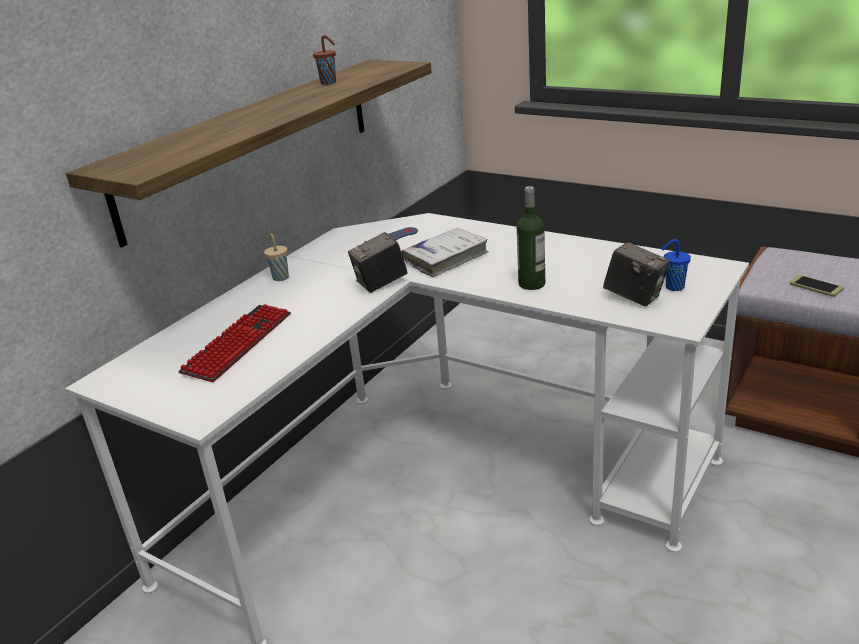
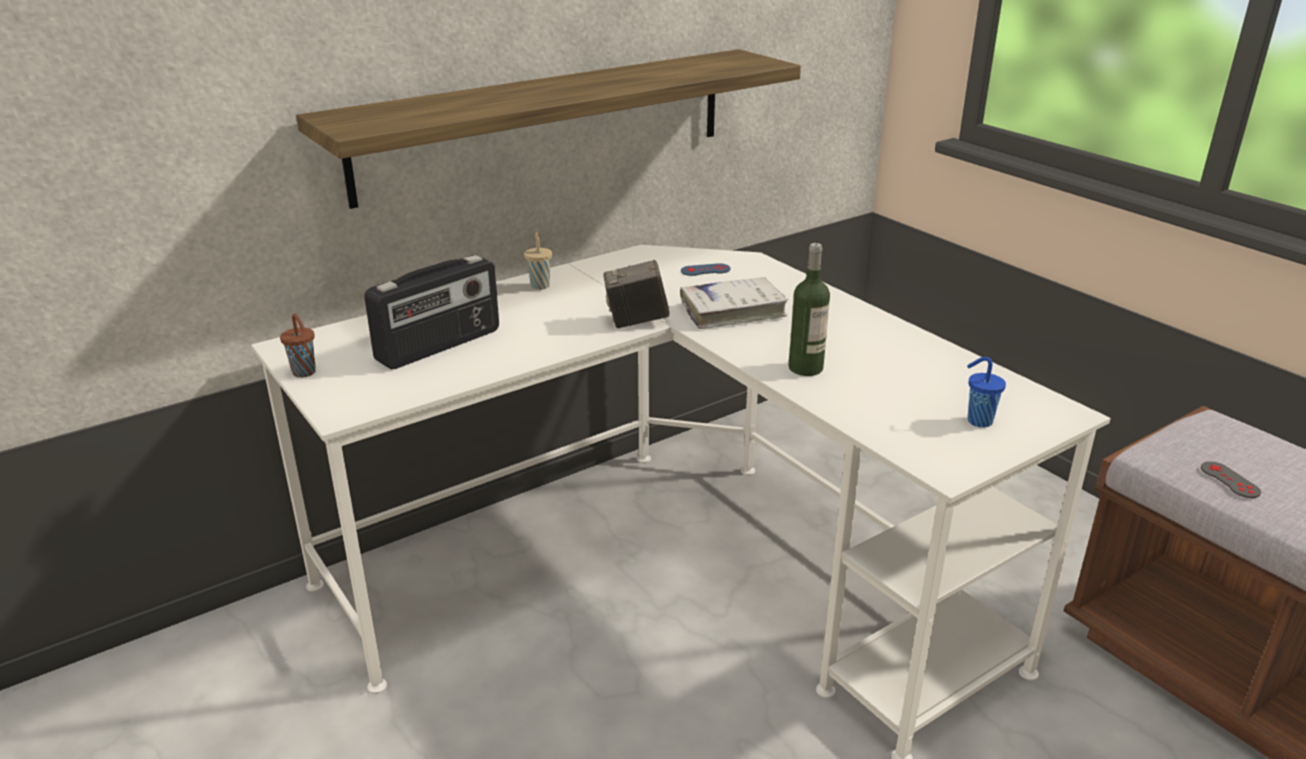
camera: 20 degrees right, 0 degrees up
(238, 344) = (440, 346): keyboard -> radio
(329, 83) = (659, 68): brown cup -> brown cup (305, 373)
(635, 297) = (917, 419): camera -> none
(816, 286) = (1230, 480): phone -> grey game controller

